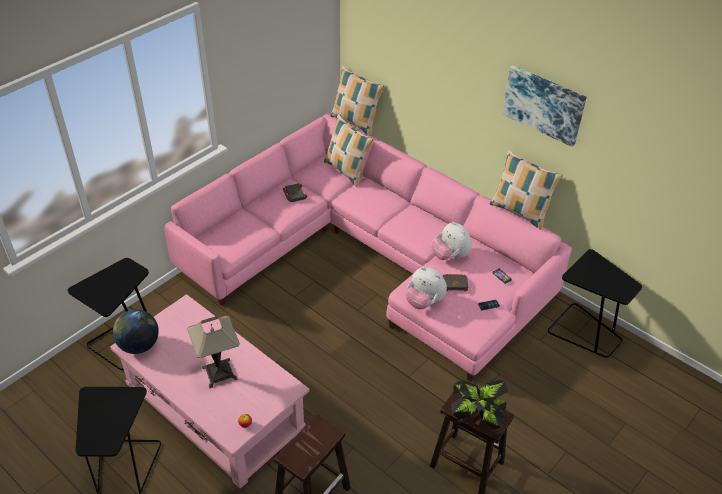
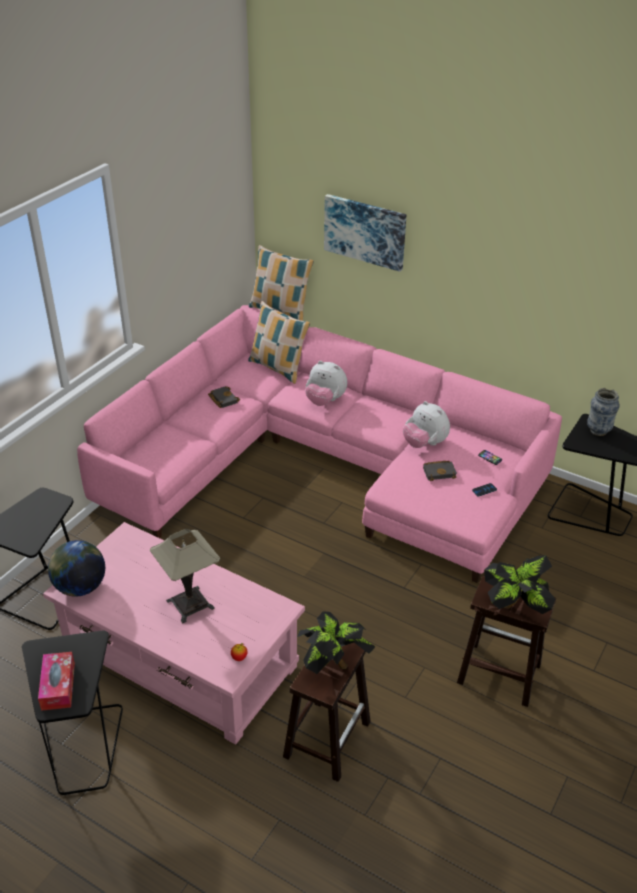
camera: 10 degrees left, 5 degrees down
(98, 428) = (58, 686): none -> tissue box
(314, 445) = (333, 665): none -> potted plant
(424, 302) = (409, 496): plush toy -> plush toy (325, 401)
(520, 212) = (497, 383): pillow -> none
(544, 104) = (516, 250): picture -> picture (365, 231)
(597, 267) = (598, 431): none -> vase

